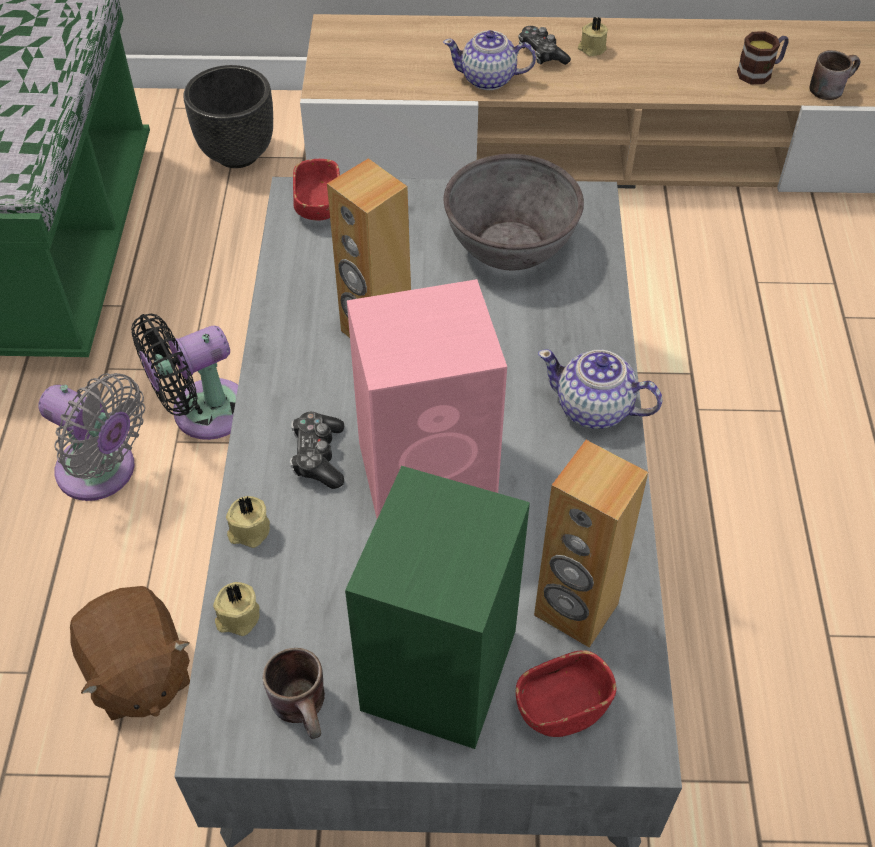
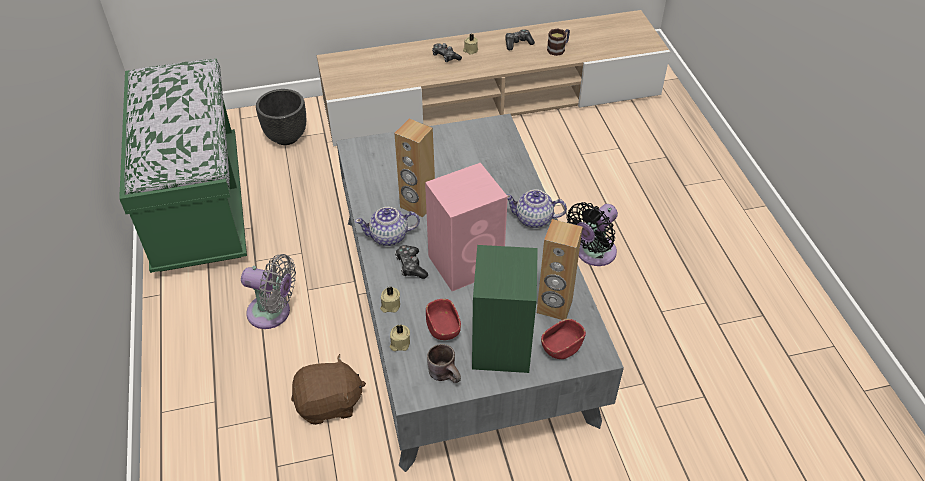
camera: 15 degrees left, 5 degrees down
(138, 673) = (329, 404): brown plush toy -> brown plush toy turned 60 degrees counterclockwise
(202, 413) = (316, 273): black fan -> black fan (593, 253)
(318, 206) = (366, 150): red bowl -> red bowl (443, 328)
(489, 79) = (422, 74): teapot -> teapot (389, 236)
(510, 245) = (468, 152): grey bowl -> none
(685, 50) = (518, 43): none -> game controller
(829, 87) = (594, 51): brown mug -> none

